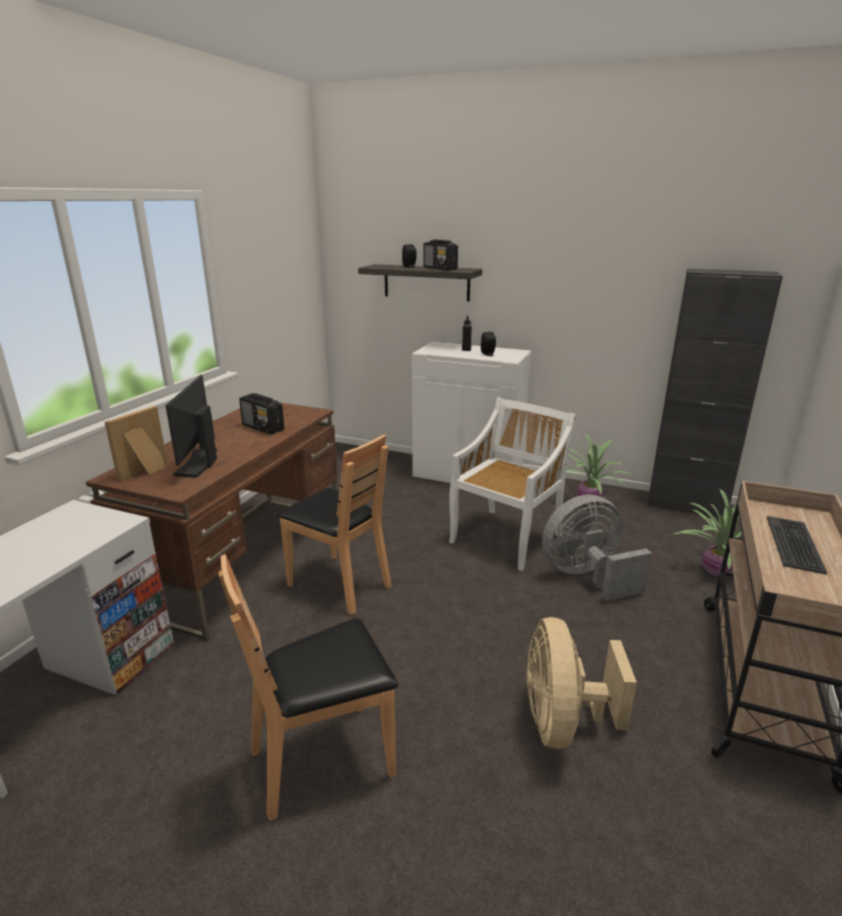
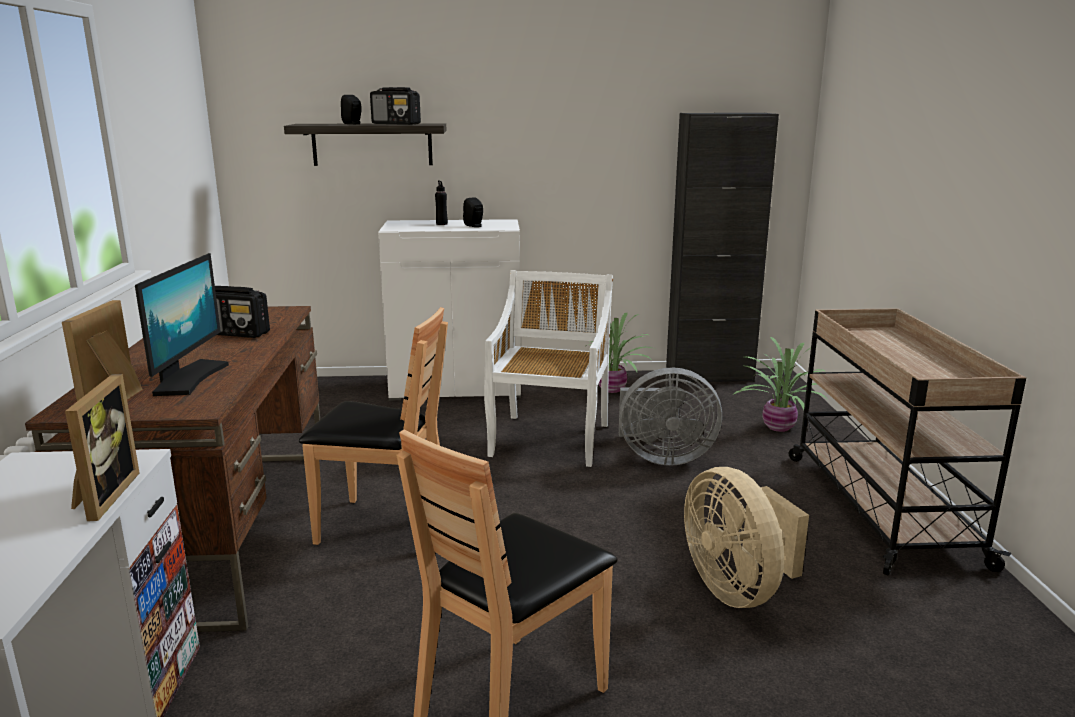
camera: 25 degrees left, 5 degrees down
(80, 547) = (102, 496): none -> picture frame
(199, 463) = (189, 378): monitor -> monitor turned 150 degrees counterclockwise
(587, 576) = (662, 457): grey fan -> grey fan turned 135 degrees counterclockwise
(795, 544) = (893, 353): keyboard -> none

